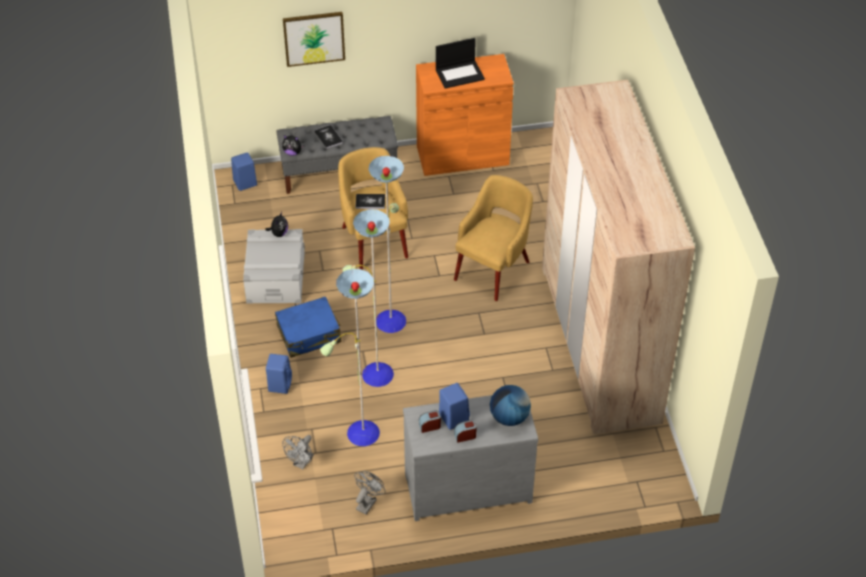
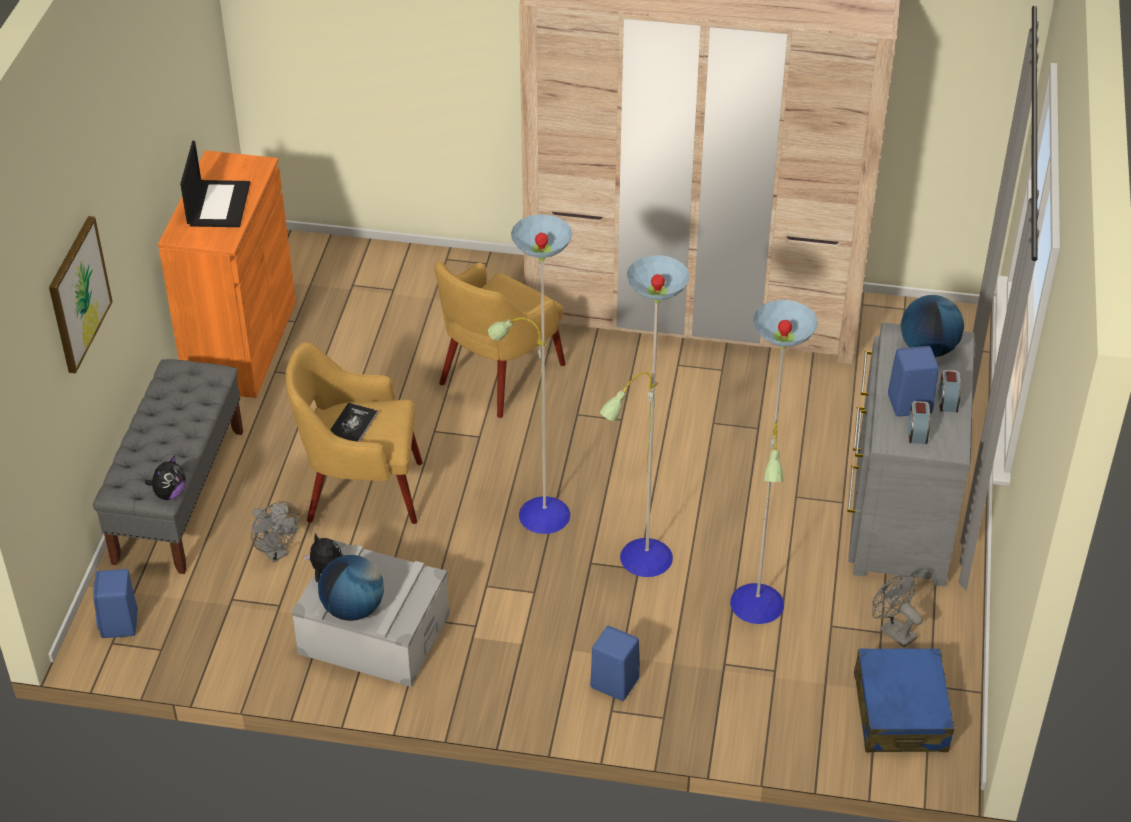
camera: 70 degrees left, 5 degrees down
(258, 251) = (353, 609): none -> globe
(301, 463) = (789, 693): grey fan -> grey fan (276, 552)
(309, 334) = (523, 620): blue suitcase -> blue suitcase (900, 712)
(328, 137) = (165, 440): book -> none
(493, 269) = (499, 375): yellow armchair -> yellow armchair turned 105 degrees counterclockwise

